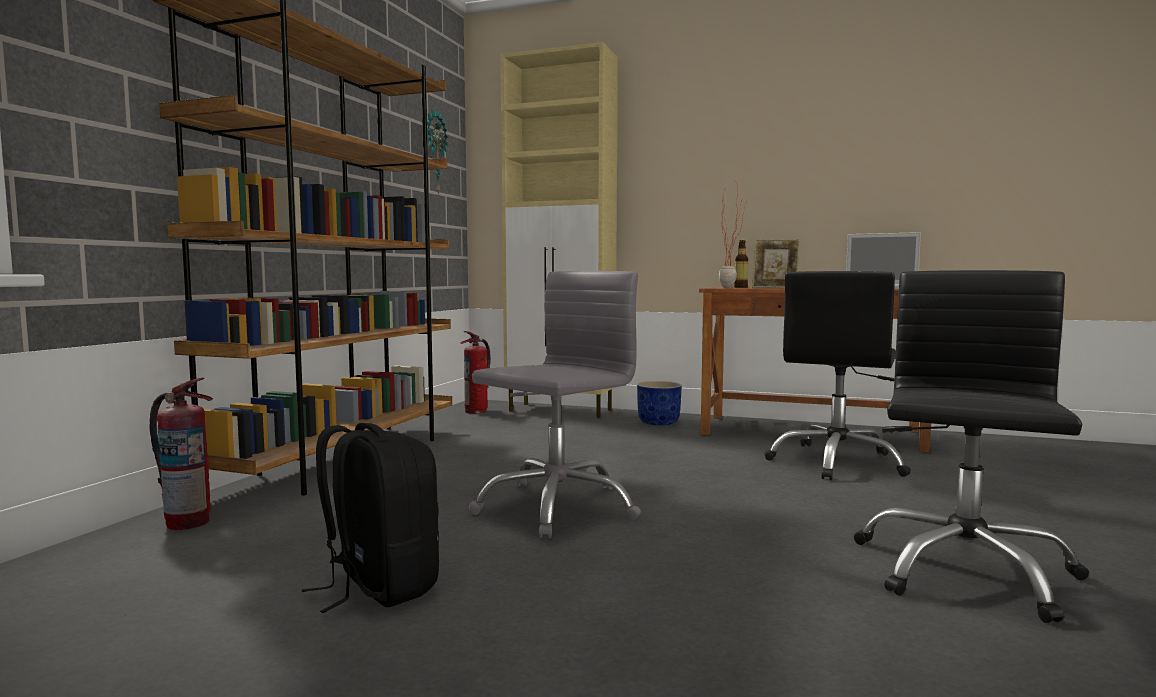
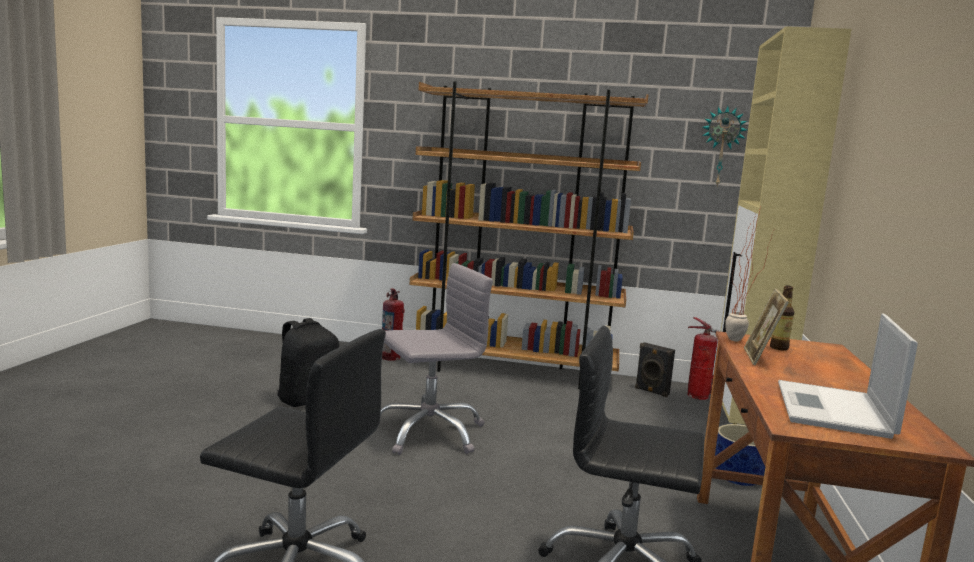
camera: 80 degrees right, 5 degrees up
(457, 421) = (651, 392): none -> black speaker
(556, 507) = (429, 432): grey office chair -> grey office chair turned 60 degrees counterclockwise

